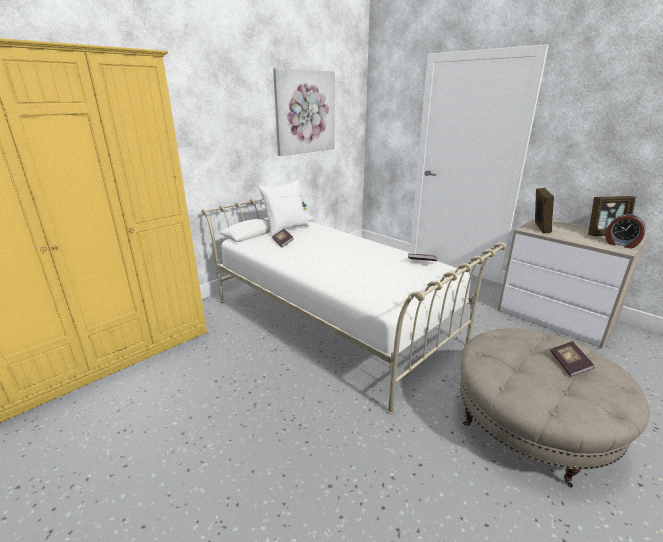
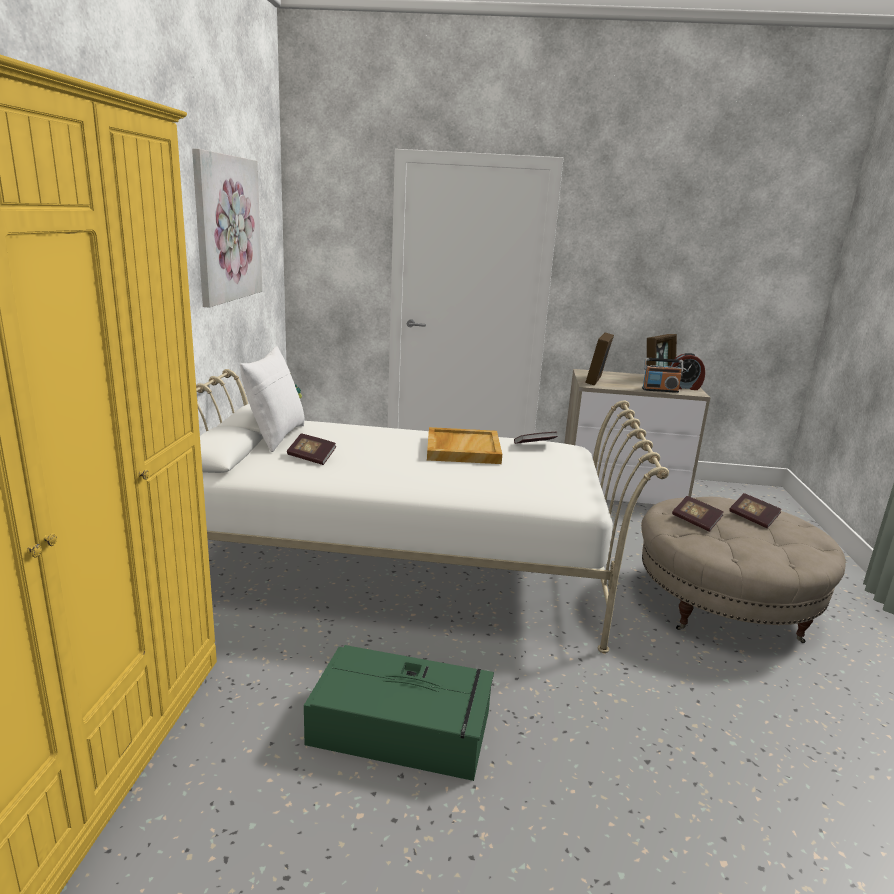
camera: 40 degrees left, 5 degrees down
(236, 396) = (403, 728): none -> green storage box
(369, 255) = (462, 449): none -> beige tray
(507, 349) = (695, 521): none -> book
(539, 227) = (596, 381): picture frame -> picture frame turned 135 degrees counterclockwise
(588, 242) = (660, 390): none -> radio

